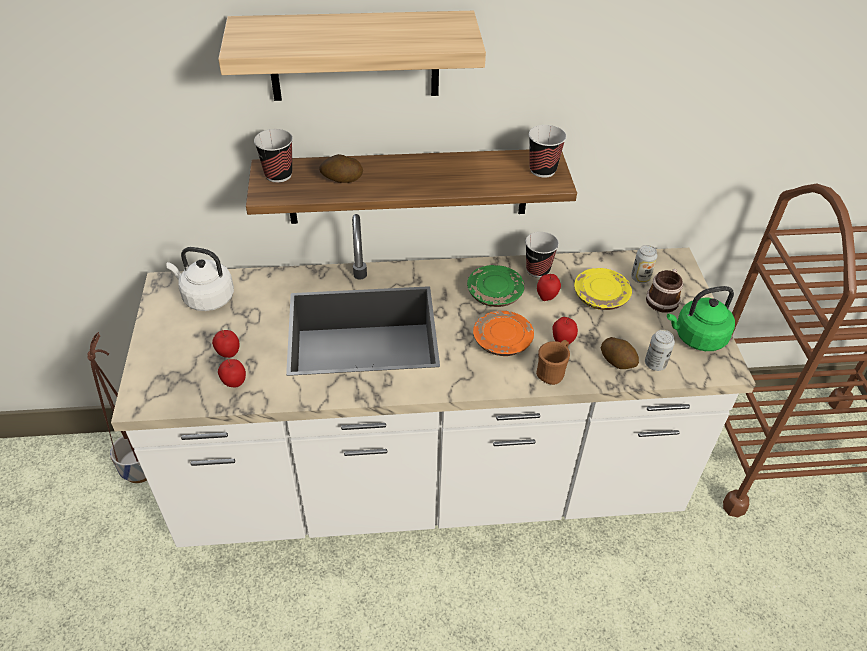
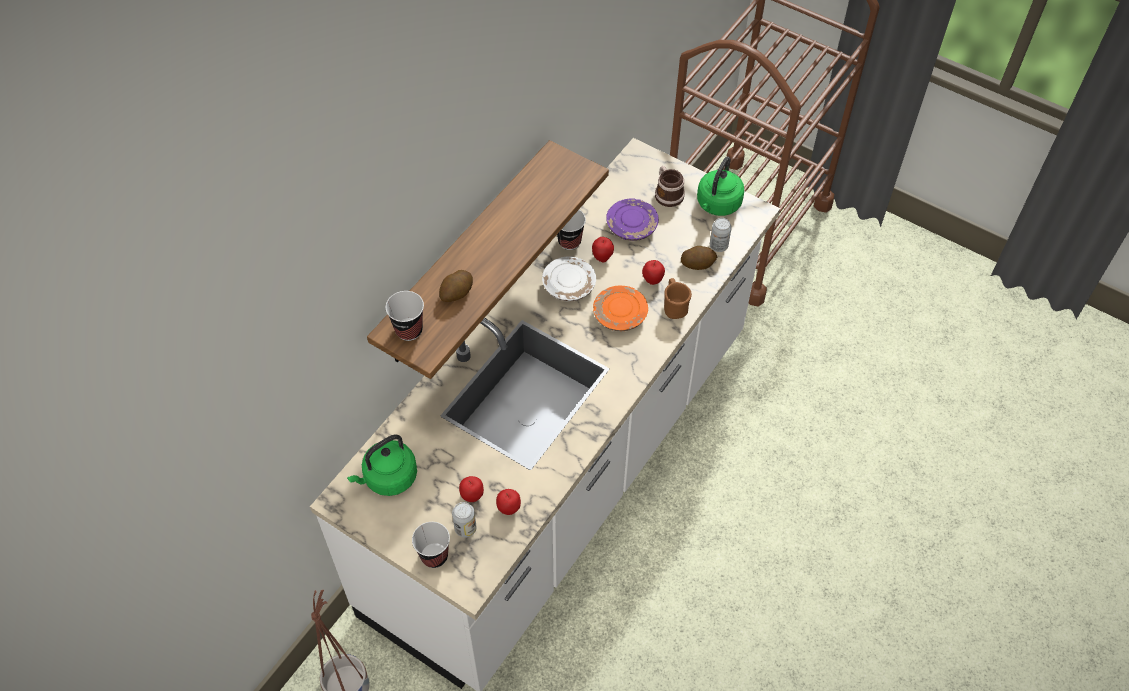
camera: 50 degrees left, 10 degrees up
(206, 298) = (388, 478): white kettle -> green kettle
(354, 56) = (424, 193): shelf -> none
(495, 294) = (569, 285): green plate -> white plate
(542, 170) = (565, 169): cup -> cup (434, 556)
(601, 297) = (632, 226): yellow plate -> purple plate
(640, 278) = (635, 189): can -> can (465, 528)

